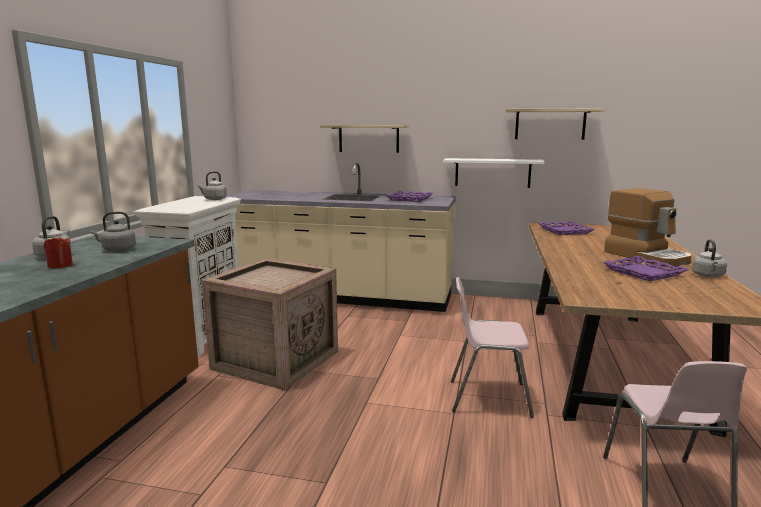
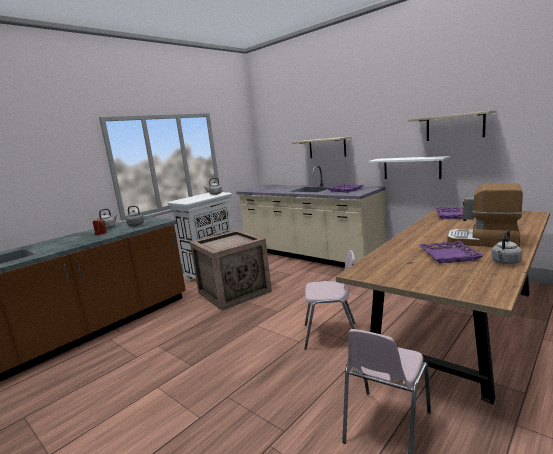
camera: 30 degrees right, 0 degrees up
(488, 397) = (332, 336): pink chair -> pink chair turned 150 degrees clockwise
(647, 256) = (483, 241): coffee machine -> coffee machine turned 120 degrees clockwise

